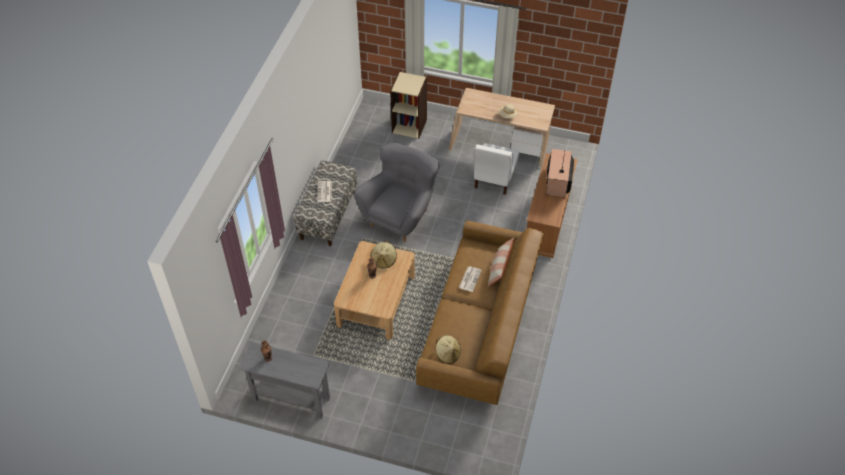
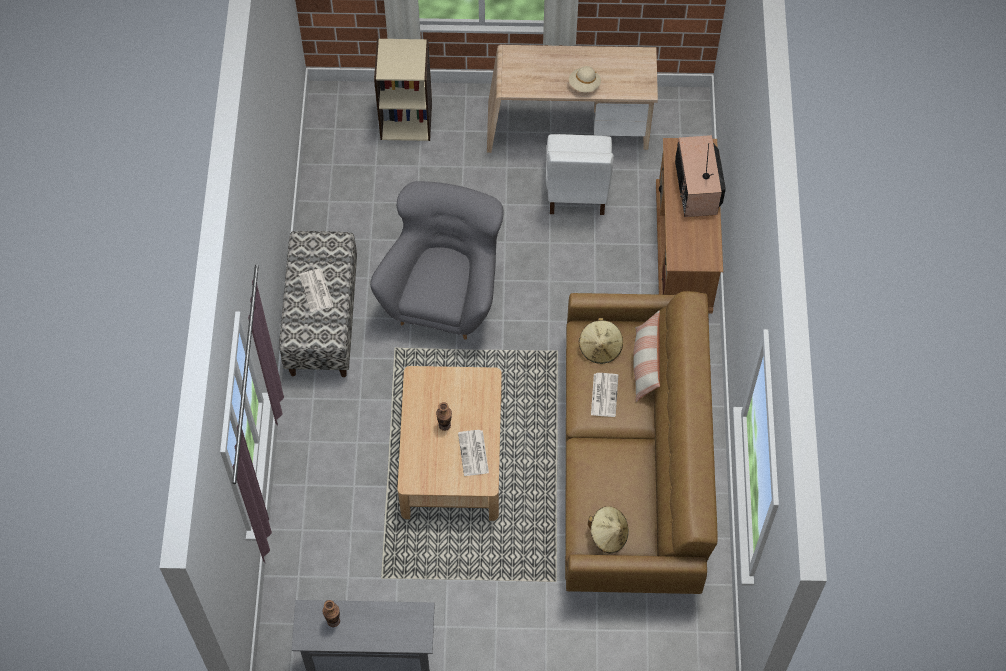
camera: 15 degrees left, 10 degrees up
(384, 260) = (455, 392): beige hat -> beige hat (600, 348)
(384, 294) = (474, 453): none -> newspaper

